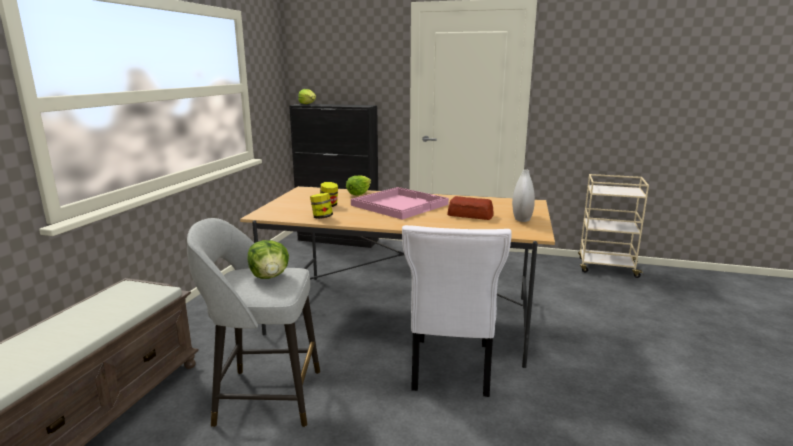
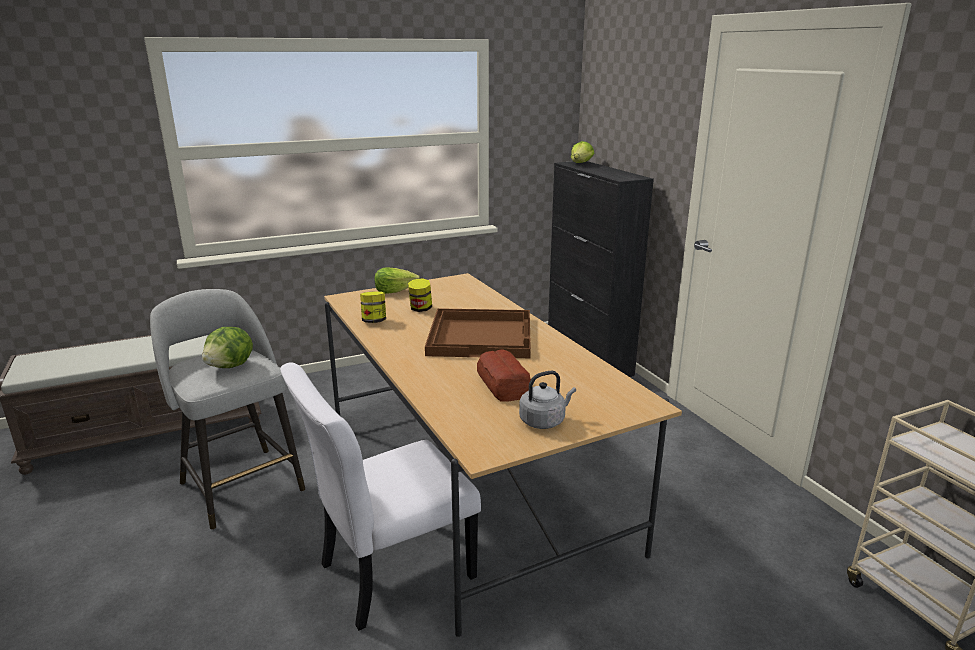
camera: 50 degrees right, 5 degrees up
(359, 193) = (490, 303): lettuce -> lettuce (395, 291)
(399, 204) = (481, 335): pink tray -> brown tray
(521, 218) = (544, 421): white vase -> grey kettle

